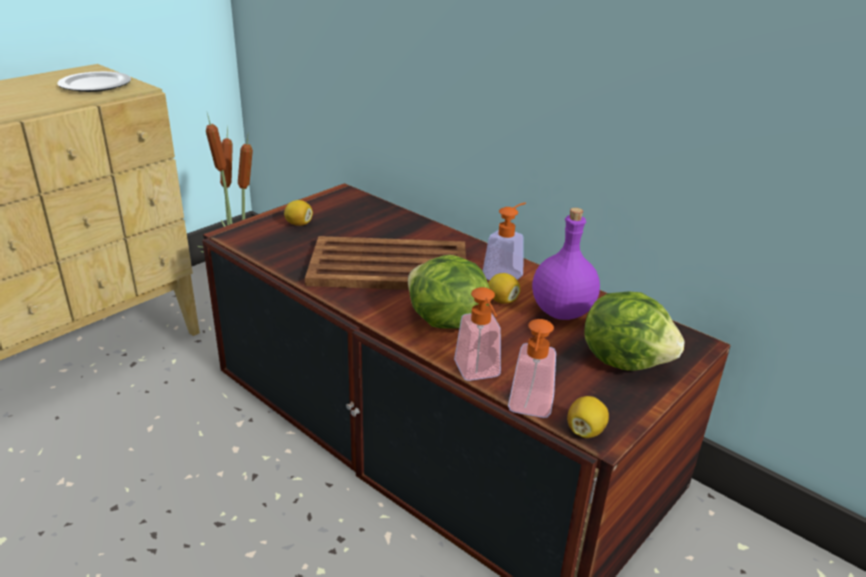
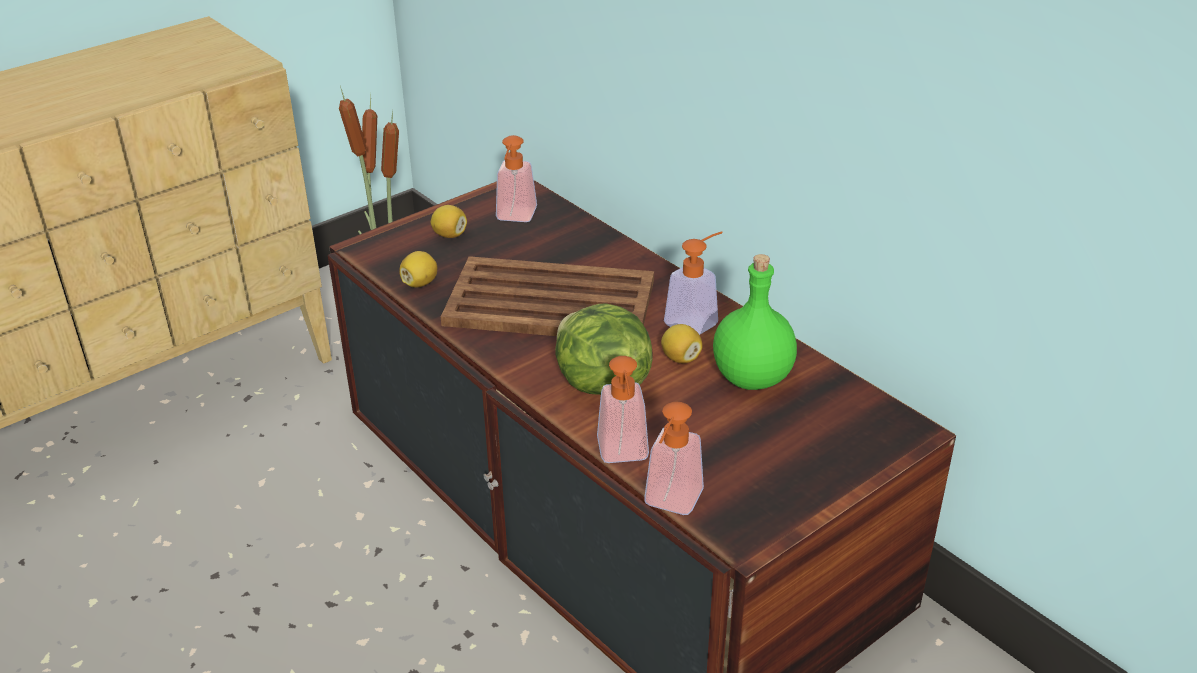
camera: 10 degrees right, 5 degrees up
(96, 85) = (204, 57): plate -> none
(347, 211) = (515, 218): none -> soap dispenser
(561, 311) = (752, 377): purple bottle -> green bottle
(585, 431) = (728, 534): lemon -> lemon (420, 283)
(625, 360) = (809, 448): lettuce -> none

